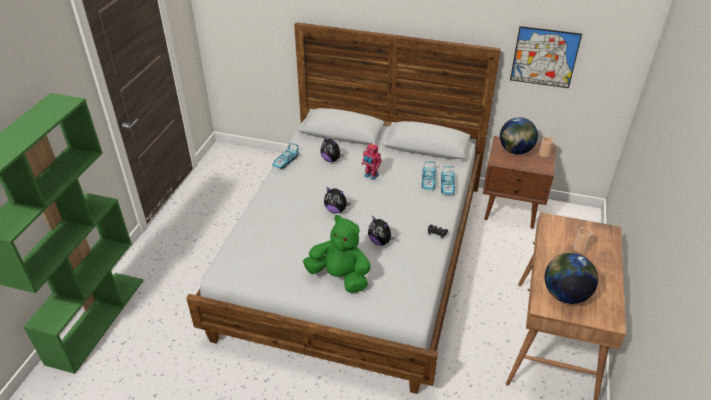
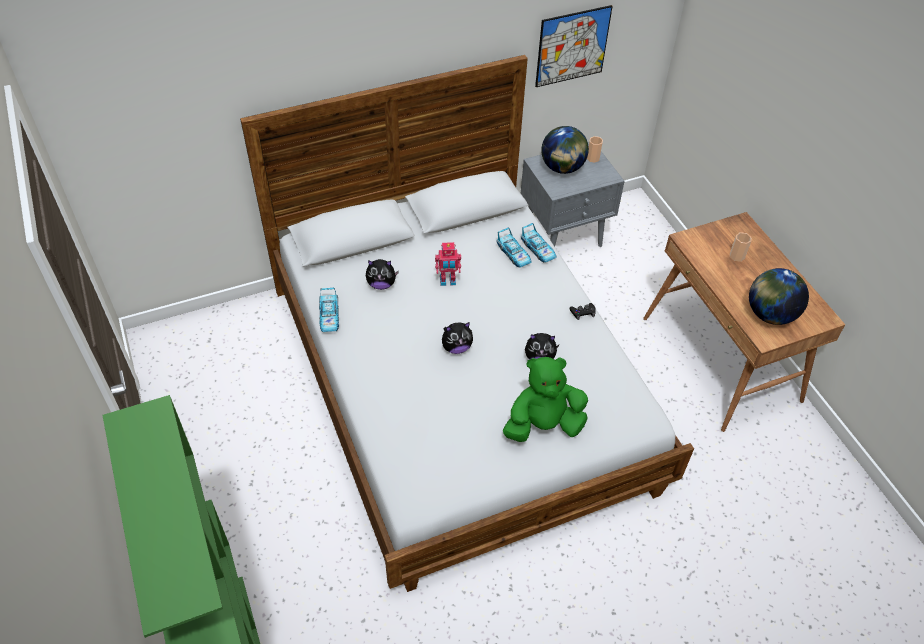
camera: 40 degrees left, 10 degrees up
(511, 210) = (564, 235): brown nightstand -> grey nightstand

